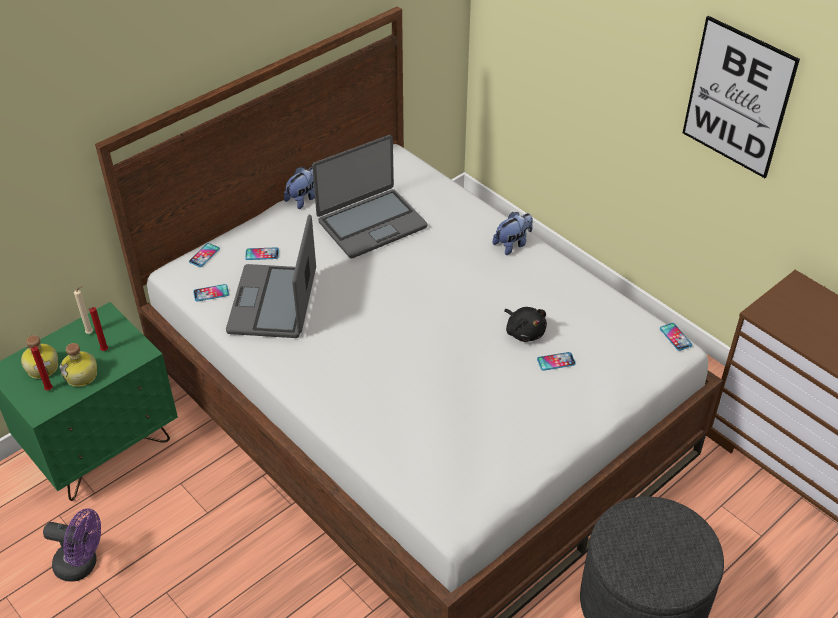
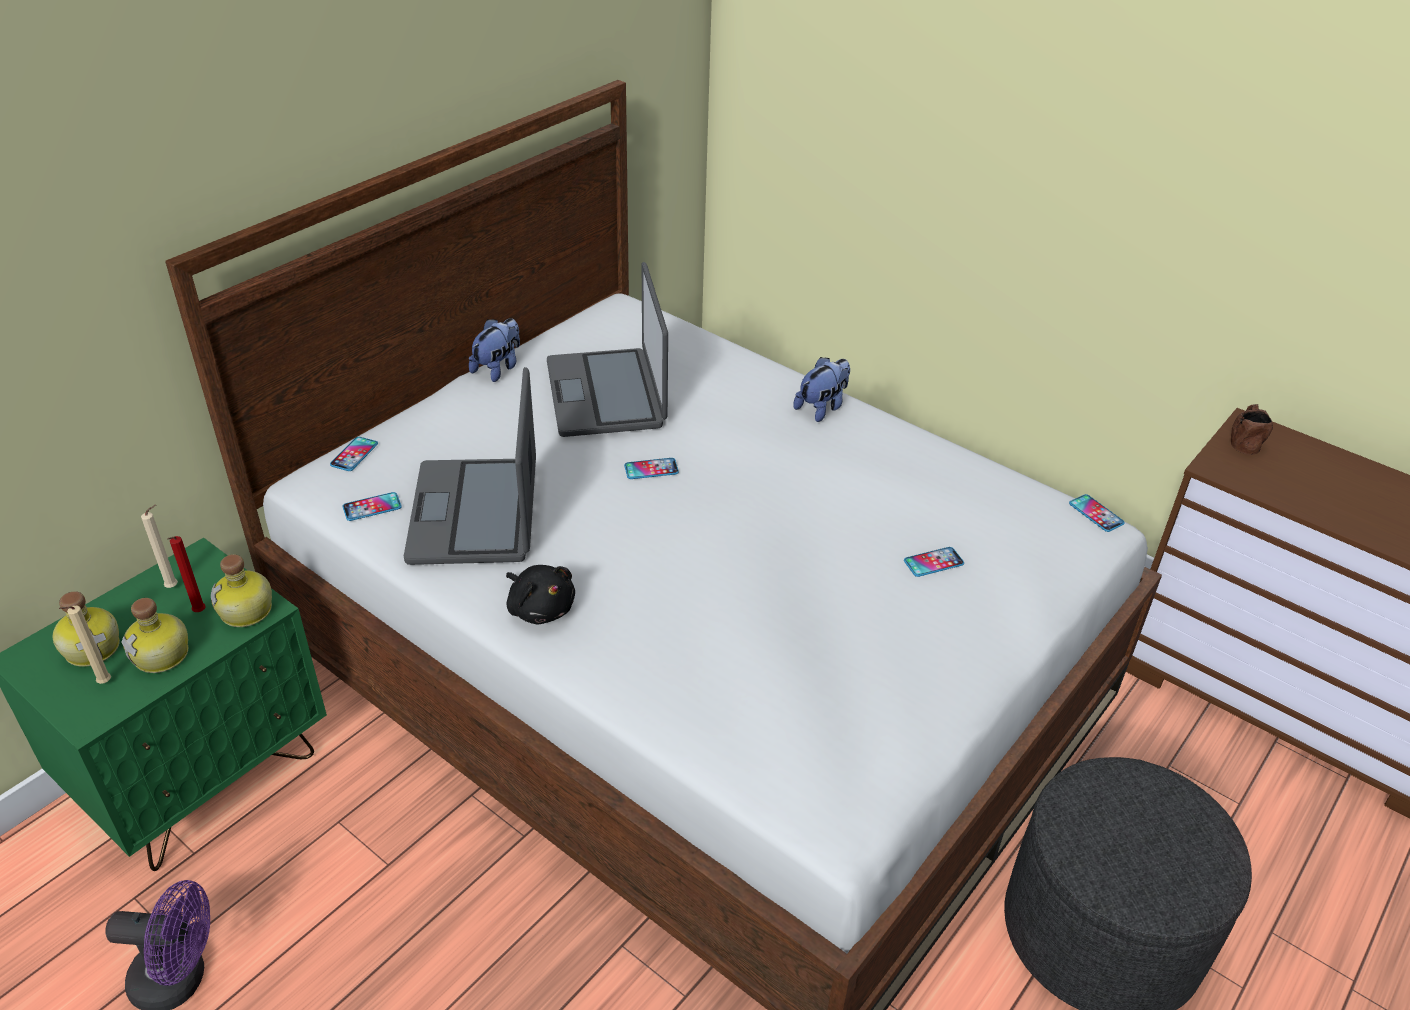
camera: 10 degrees left, 5 degrees down
(48, 390) = (103, 684): red candle -> beige candle
(132, 353) = (247, 611): none -> bottle
(262, 254) = (446, 446): phone -> phone (651, 469)
(371, 223) = (607, 394): laptop -> laptop turned 120 degrees clockwise
(524, 332) = (873, 524): black plush toy -> black plush toy (540, 608)
(738, 98) = (1144, 159): picture -> none
(789, 295) = (1244, 440): none -> brown mug

